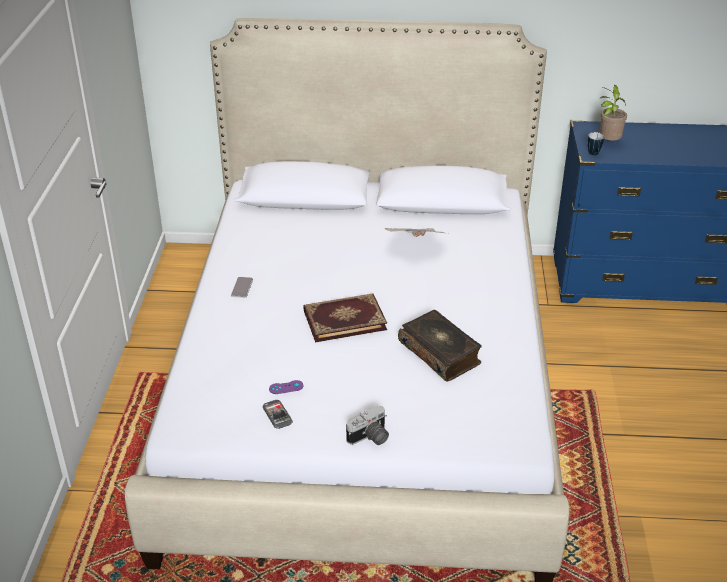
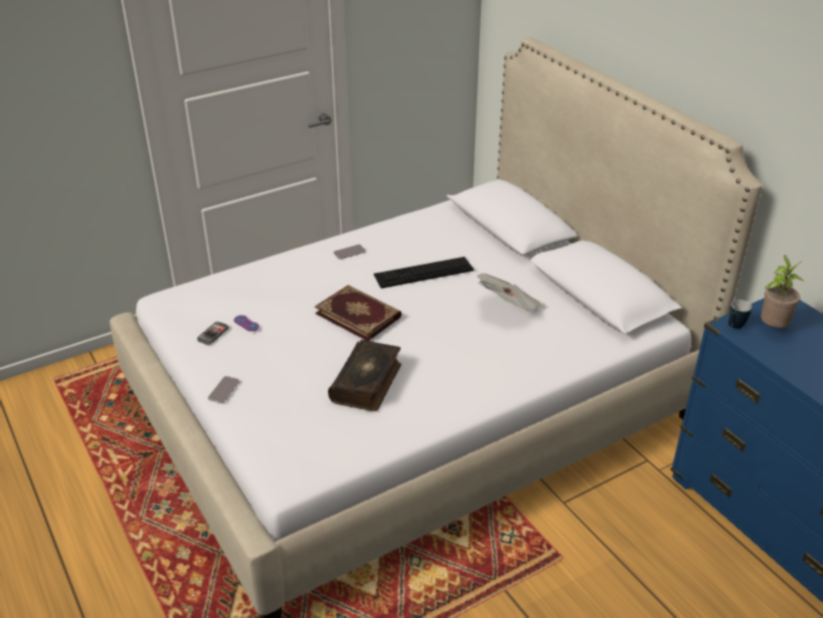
camera: 55 degrees right, 0 degrees up
(322, 262) = (423, 272): none -> keyboard
(370, 438) = (224, 390): camera -> phone

